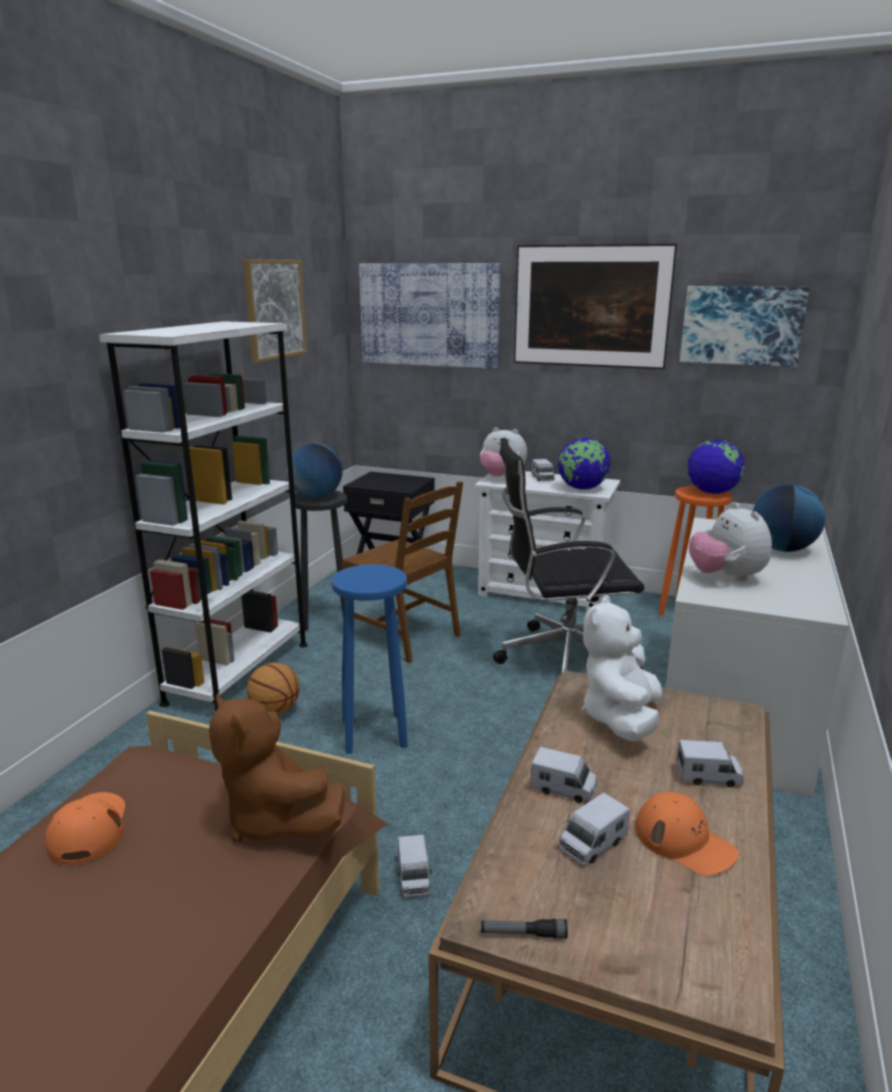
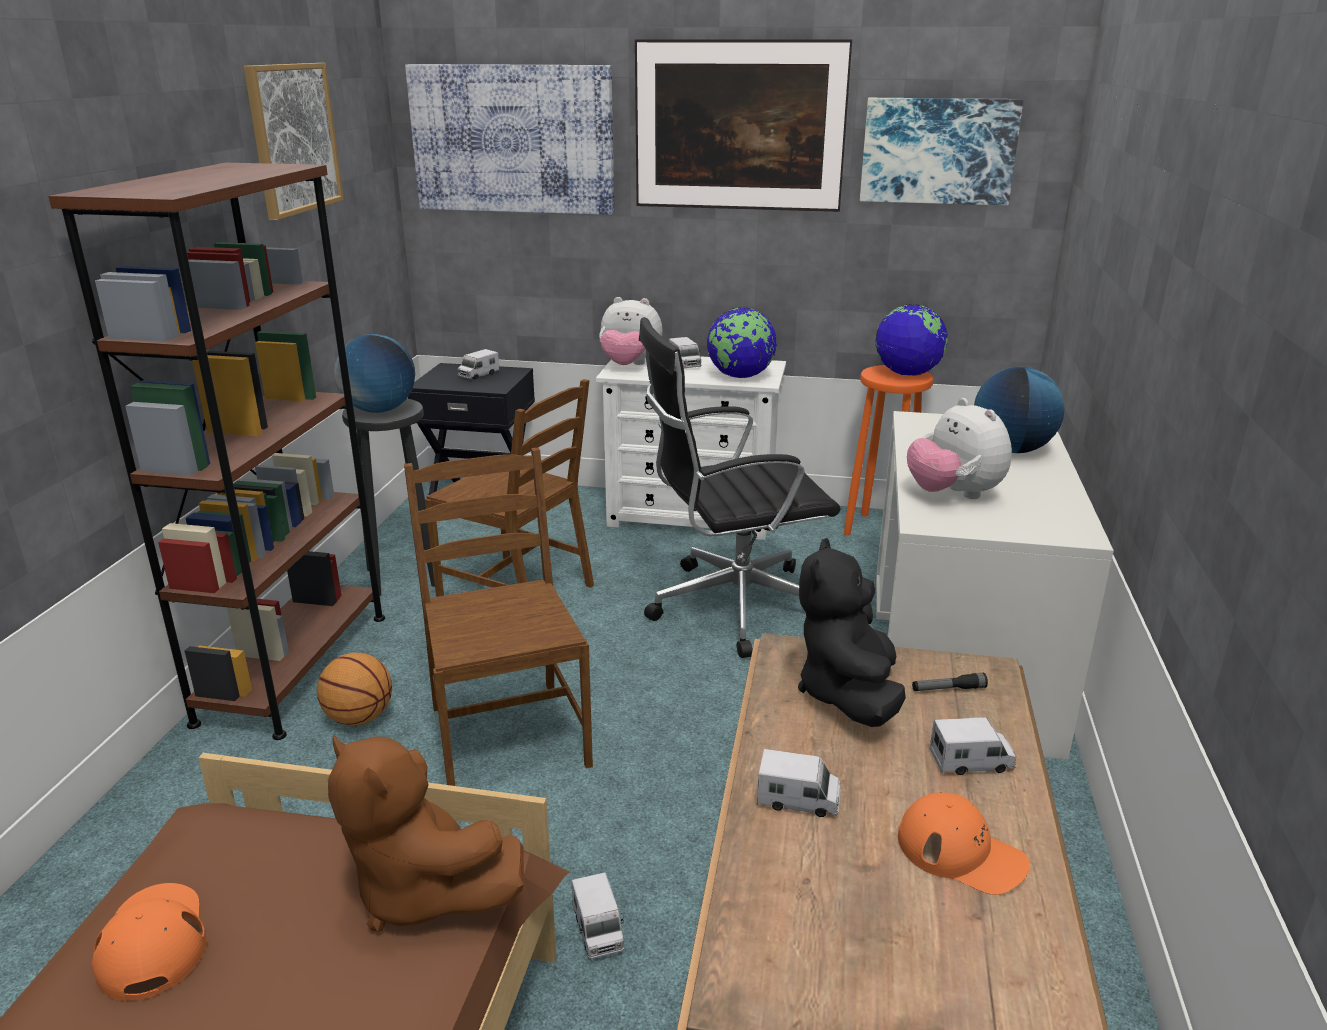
camera: 10 degrees left, 5 degrees up
(238, 672) = (294, 667): white bookcase -> brown bookcase
(375, 733) = (506, 735): blue stool -> brown chair
(523, 934) = (792, 1006): flashlight -> flashlight (948, 689)
(592, 844) = (850, 871): toy truck -> toy truck (478, 375)
(620, 718) = (848, 694): white plush toy -> black plush toy

